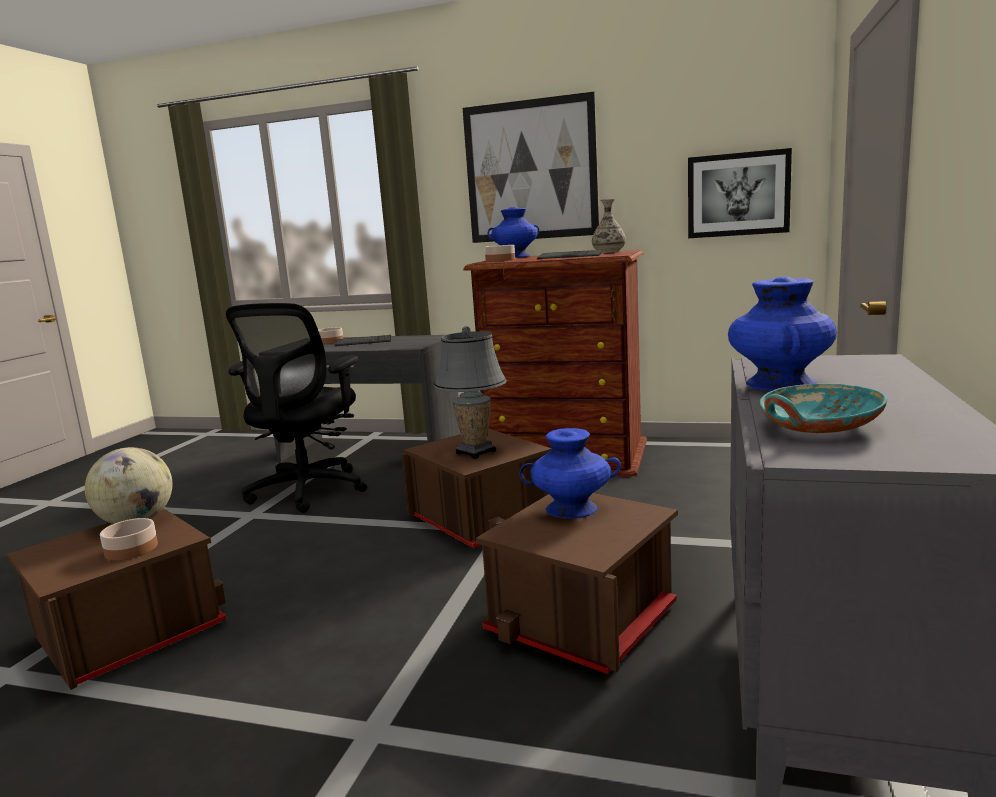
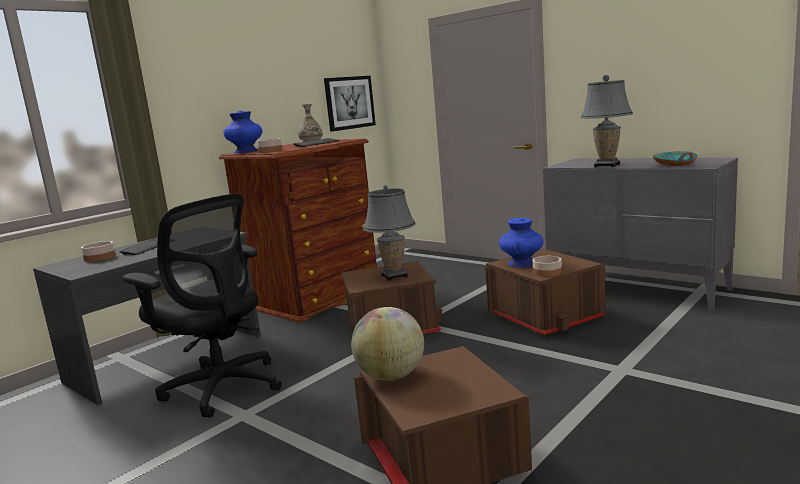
camera: 65 degrees left, 0 degrees up
(130, 549) = (458, 371): bowl -> bowl (547, 272)
(530, 171) = (230, 82): picture -> none
(780, 383) = (607, 166): blue vase -> grey table lamp

